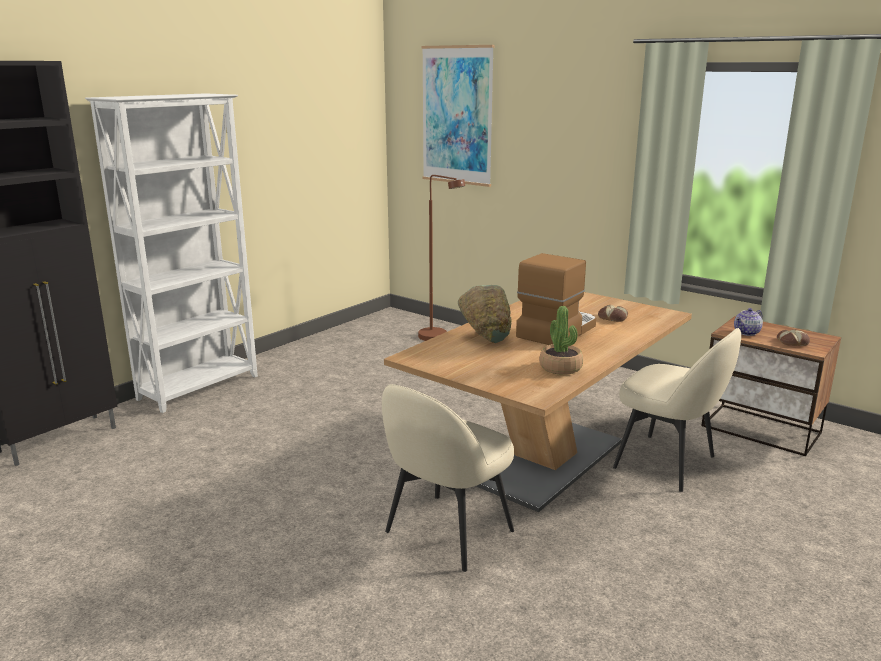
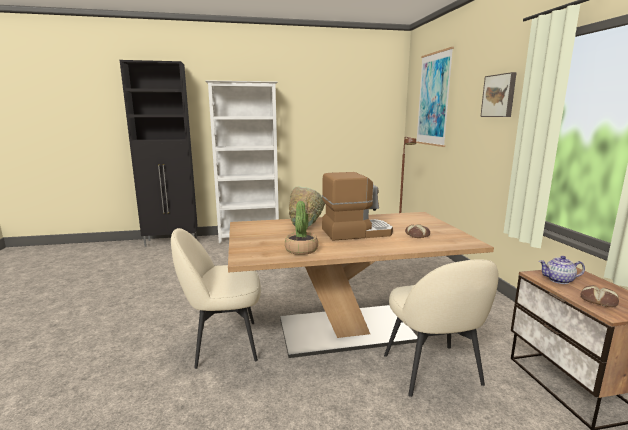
camera: 40 degrees right, 5 degrees down
(590, 124) = (499, 96): none -> picture

